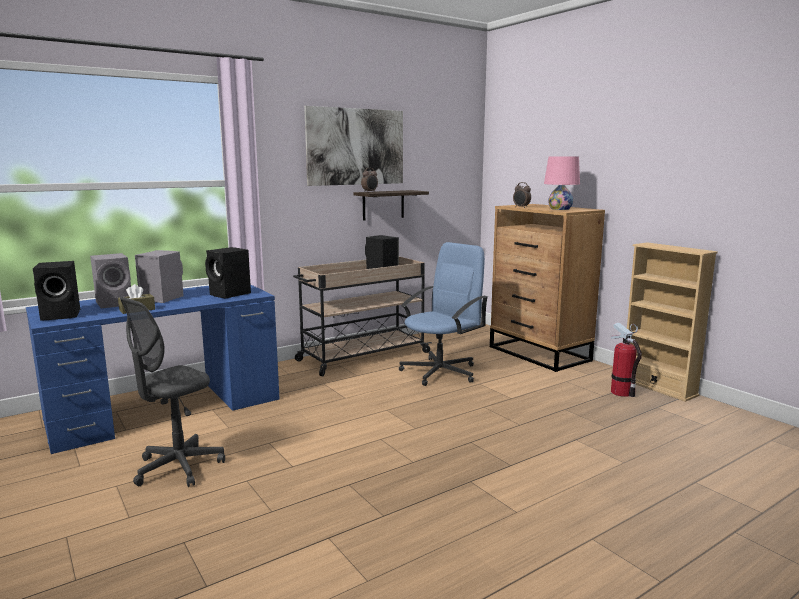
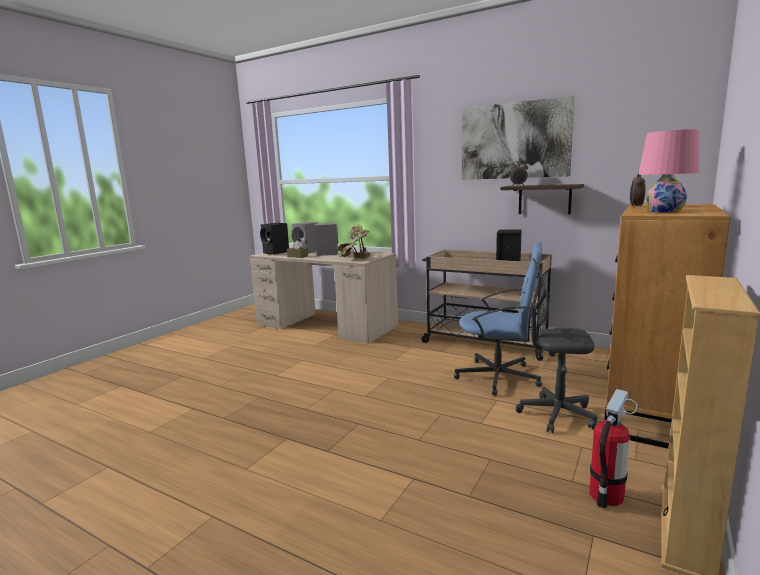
camera: 65 degrees right, 0 degrees up
(166, 408) = (326, 325): blue desk -> beige desk
(178, 467) = (257, 350): grey office chair -> grey office chair (556, 415)
(230, 294) = (354, 258): black speaker -> potted plant

